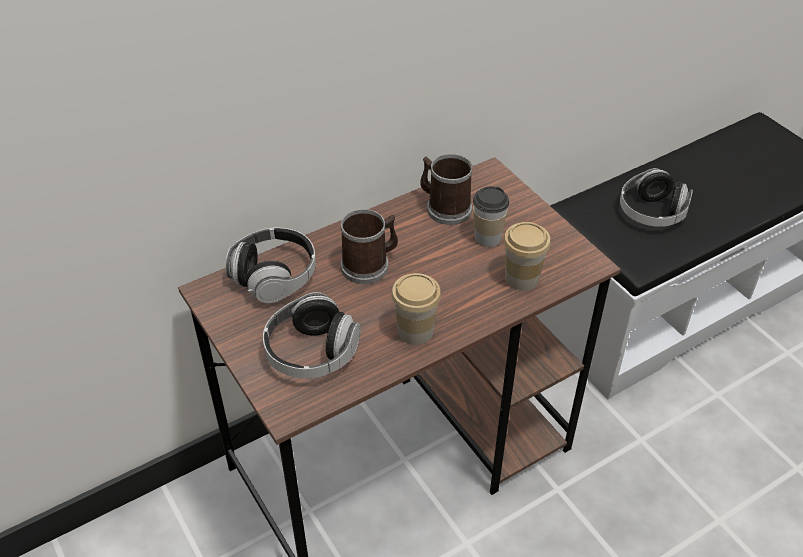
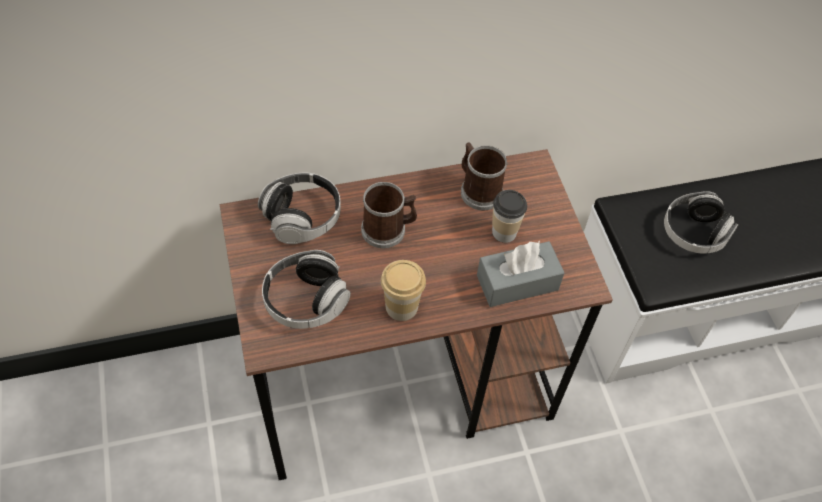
camera: 15 degrees right, 10 degrees up
(522, 278) = (517, 282): cup -> grey tissue box

